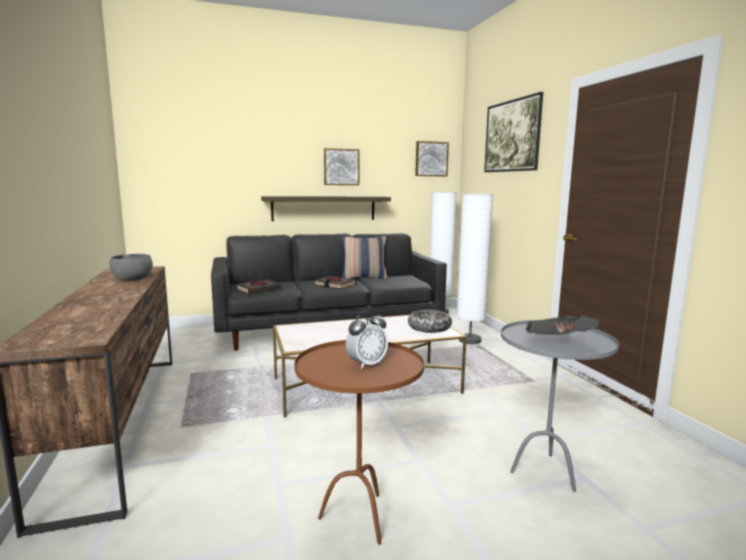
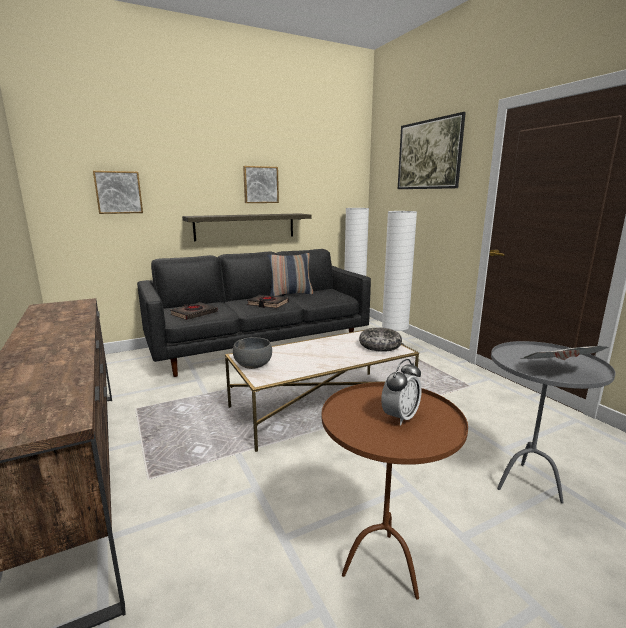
camera: 10 degrees left, 5 degrees up
(133, 279) = (70, 318): grey bowl -> grey bowl (253, 365)
(431, 159) = (343, 176): picture -> picture (118, 192)

